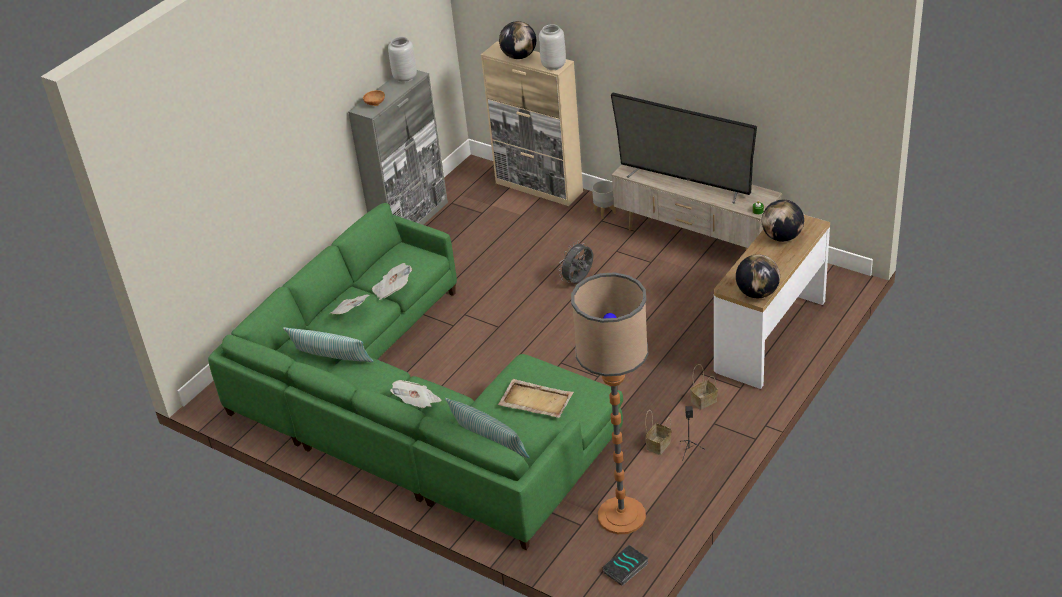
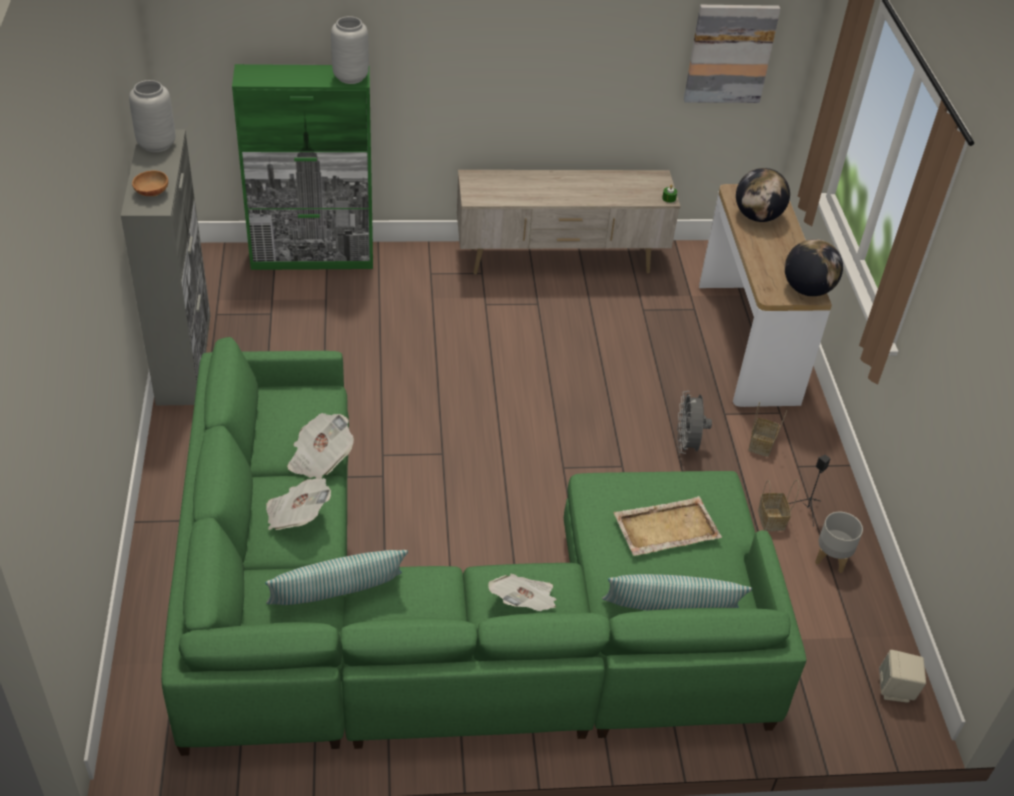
camera: 45 degrees left, 5 degrees up
(519, 56) = (290, 76): globe -> none
(539, 187) = (313, 257): beige cabinet -> green cabinet
(579, 281) = (479, 357): grey fan -> grey fan (687, 445)
(605, 212) = (424, 261): grey planter -> grey planter (831, 558)
(621, 516) = (824, 627): floor lamp -> none
(626, 568) = (896, 689): book -> beige speaker
(684, 182) = (556, 190): television -> none
(817, 111) = (730, 53): none -> picture

